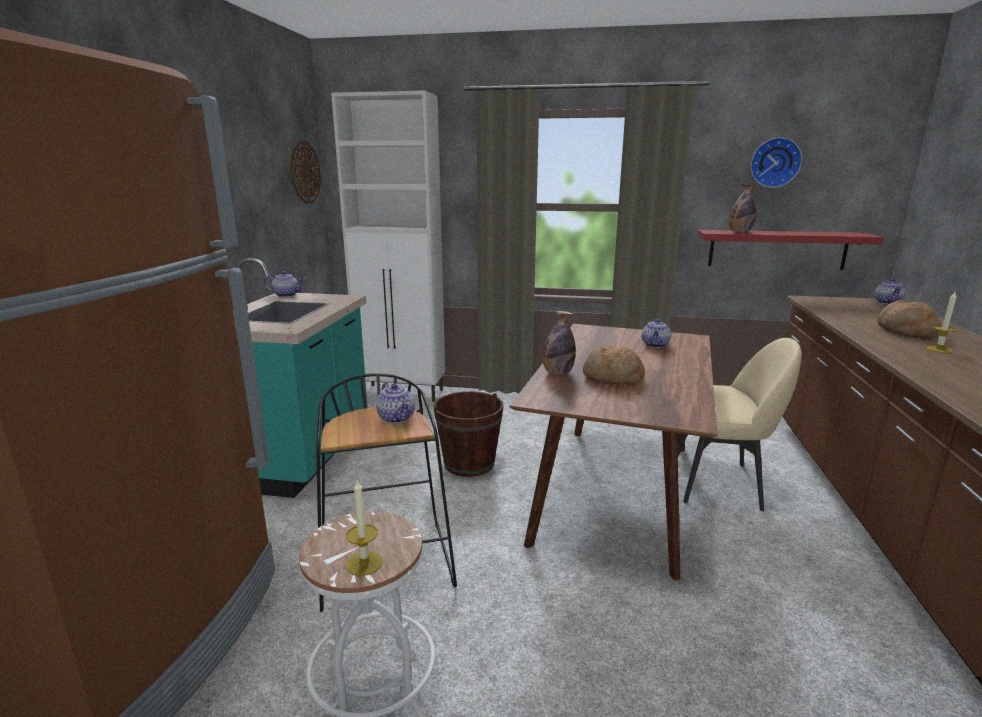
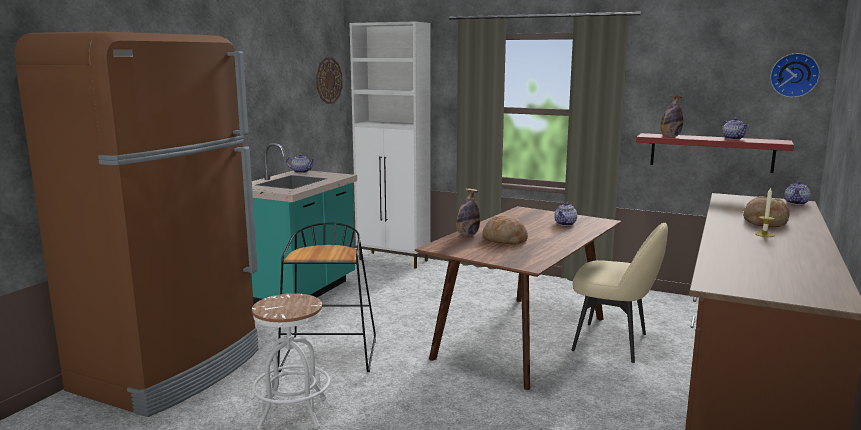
camera: 15 degrees right, 5 degrees down
(364, 563) = (284, 311): candle -> none
(397, 418) = (339, 250): teapot -> teapot (733, 138)
(469, 464) = (419, 310): brown bucket -> none
(774, 162) = (704, 78): wall clock -> wall clock (794, 75)

